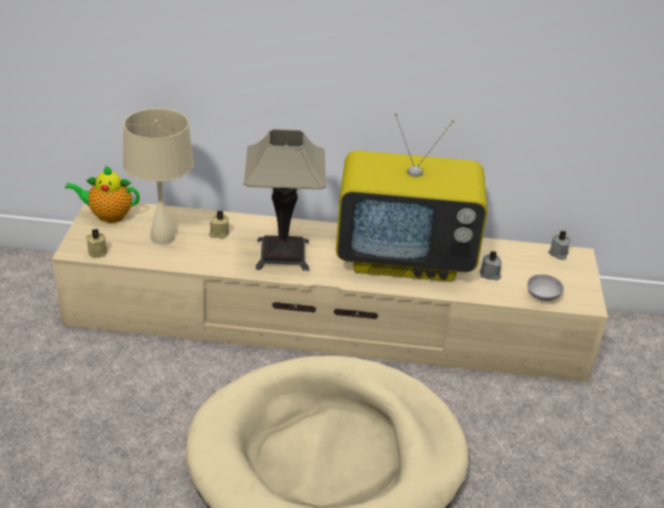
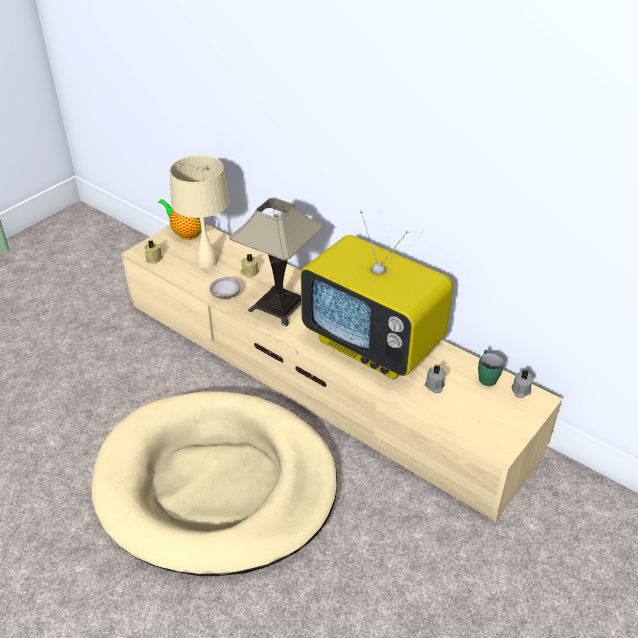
camera: 35 degrees right, 5 degrees up
(522, 252) = (486, 376): none -> green mug
(543, 296) = (464, 424): grey bowl -> grey bowl (225, 295)

